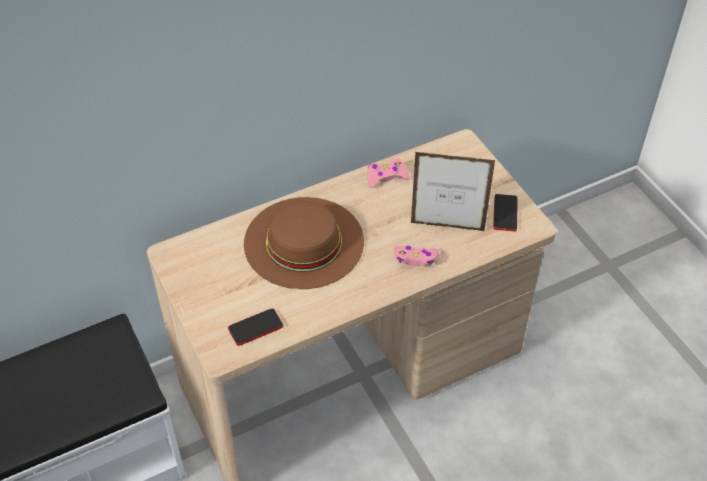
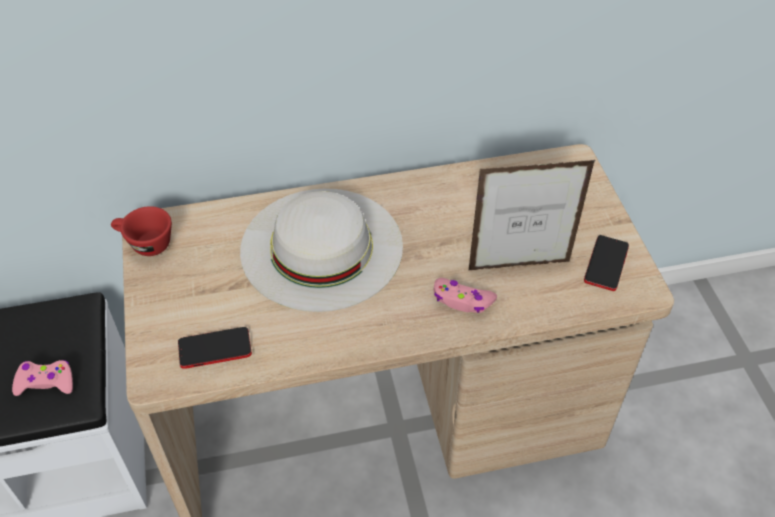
camera: 15 degrees right, 0 degrees up
(172, 266) = (145, 244): none -> red cup
(303, 242) = (321, 247): brown hat -> white hat
(386, 177) = (458, 185): pink game controller -> pink game controller (46, 382)
(447, 227) = (519, 266): picture frame -> picture frame turned 150 degrees clockwise

